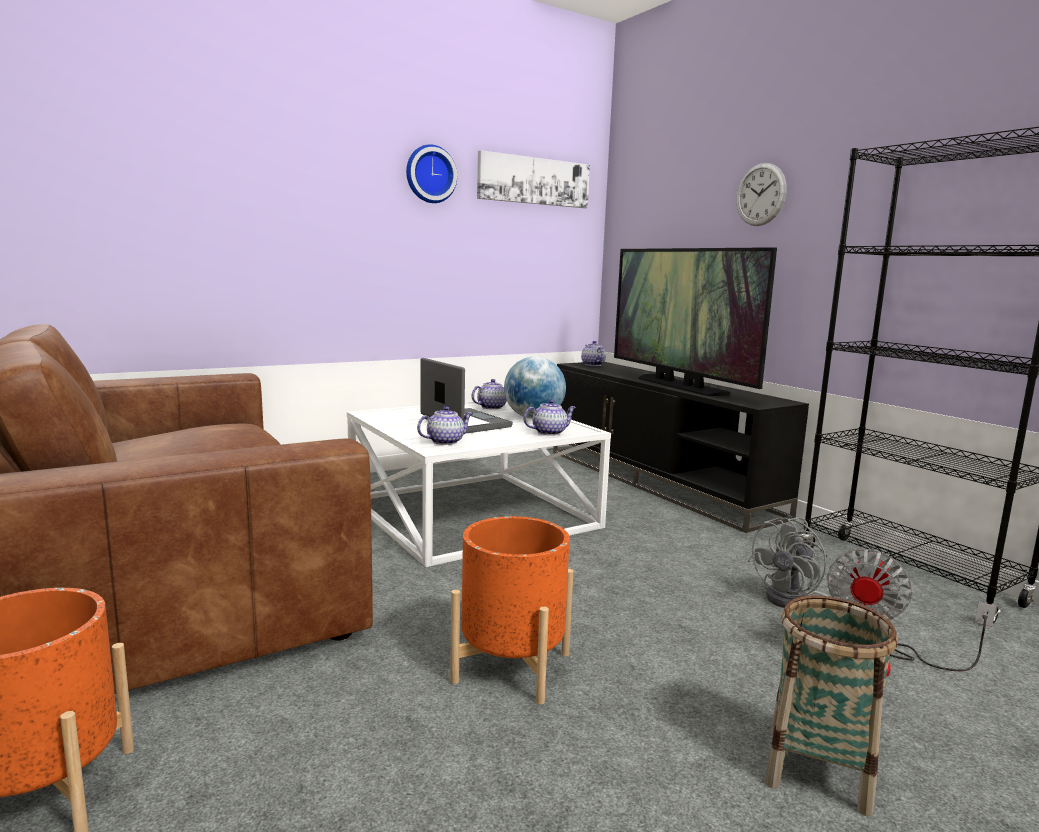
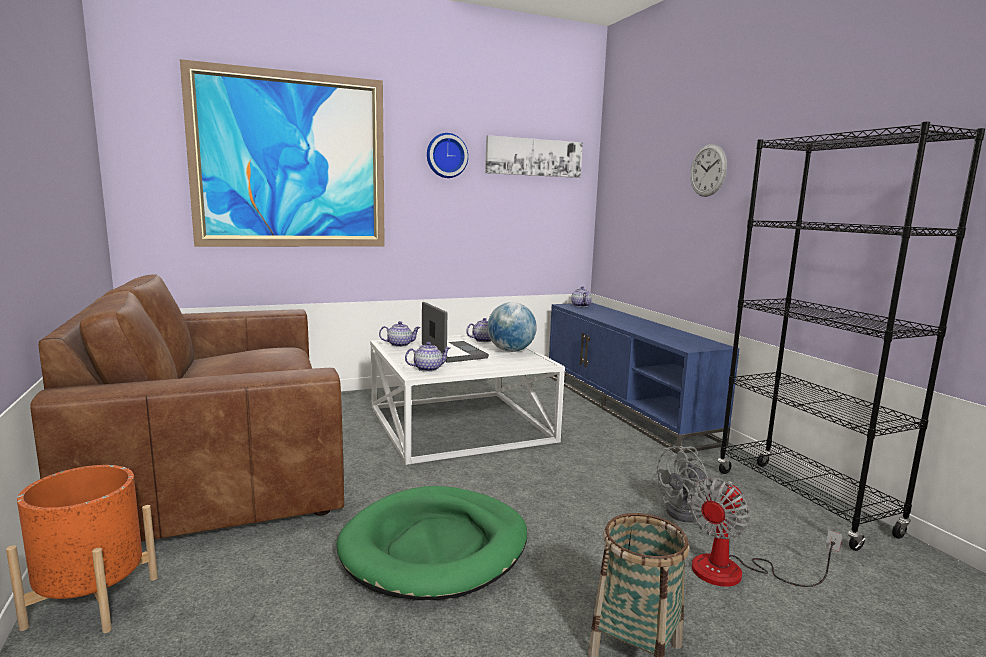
camera: 10 degrees right, 0 degrees up
(229, 173) = (291, 161): none -> picture
(512, 667) = (435, 547): orange planter -> green dog bed
(549, 432) = (514, 364): teapot -> teapot (400, 344)
(659, 482) = (625, 406): black tv stand -> blue tv stand
(679, 386) = (638, 328): television -> none

